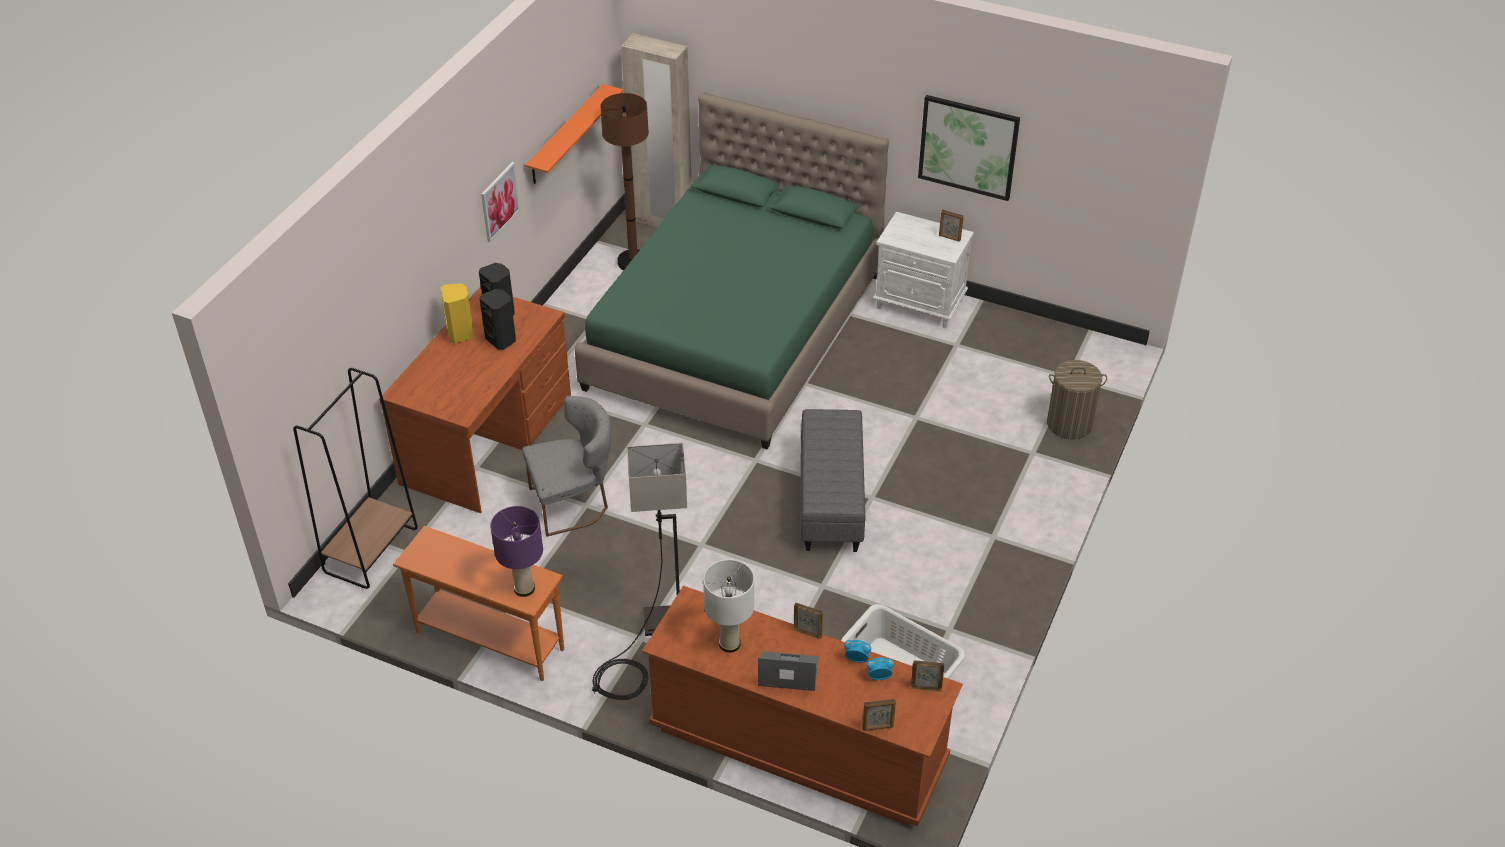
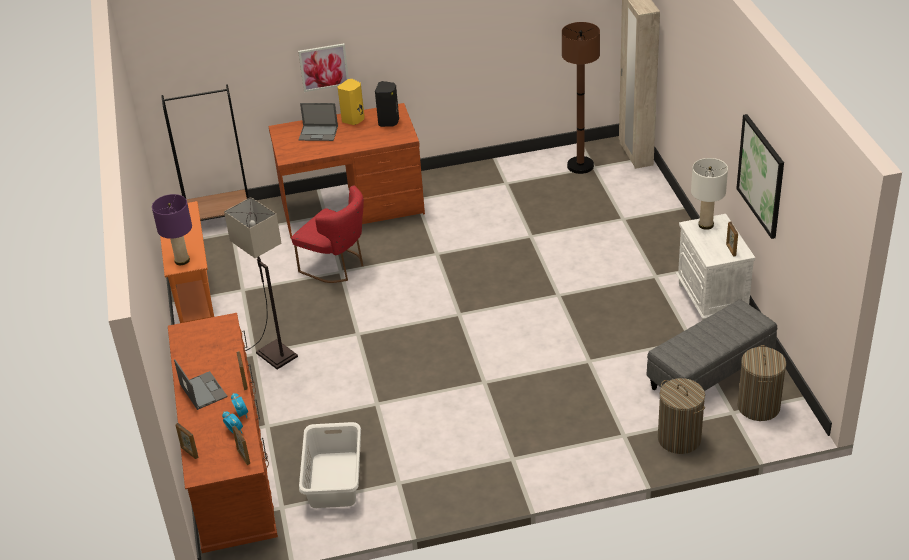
camera: 55 degrees right, 5 degrees down
(449, 369) = (319, 133): none -> laptop
(499, 201) = (446, 52): picture -> picture (323, 67)
(502, 340) = (366, 135): black speaker -> none
(566, 135) = (546, 38): orange shelf -> none
(574, 503) = (337, 266): grey chair -> red chair
(729, 643) = (204, 355): white table lamp -> white table lamp (706, 224)
(736, 330) = (571, 240): green bed -> none
(831, 501) = (459, 366): grey ottoman -> grey ottoman (710, 375)
(1076, 359) = (758, 407): none -> laundry basket

